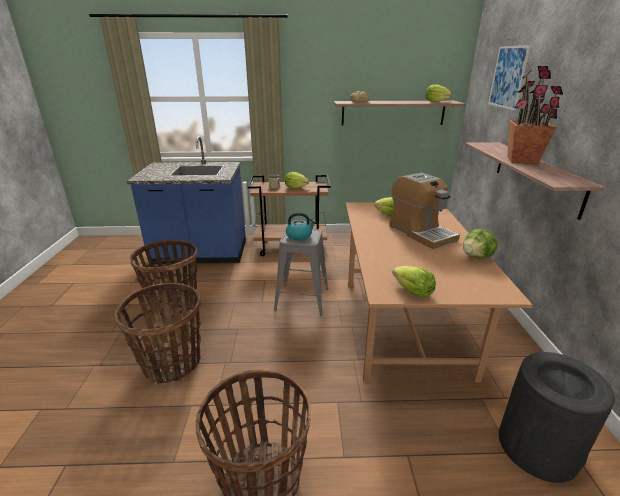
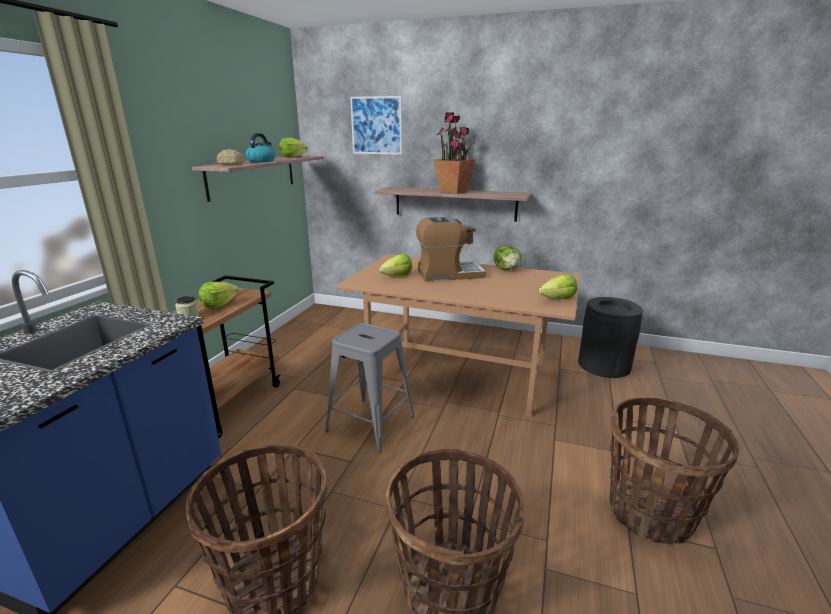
camera: 70 degrees left, 5 degrees down
(299, 236) = (367, 337): kettle -> kettle (261, 161)

